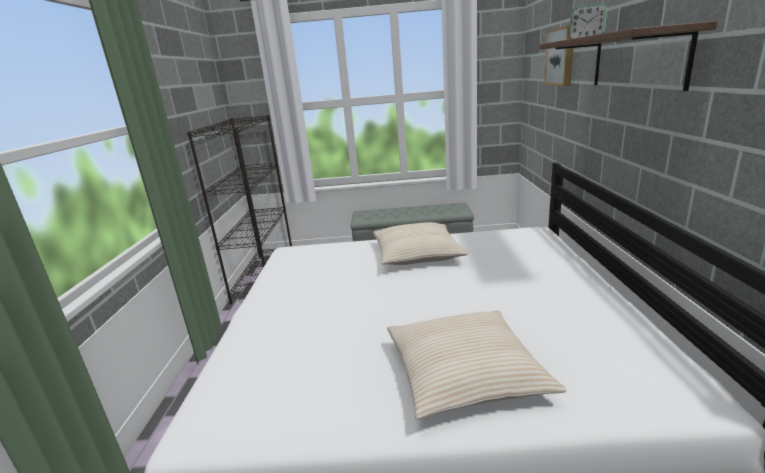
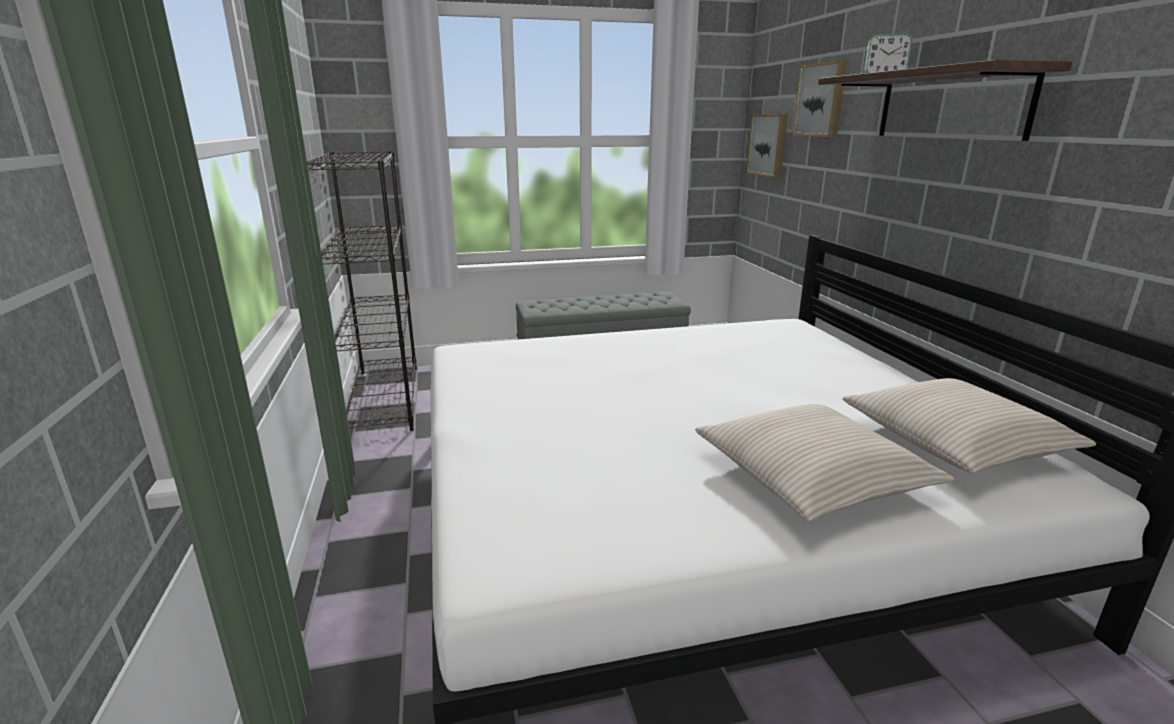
camera: 15 degrees left, 0 degrees up
(417, 254) = (655, 350): beige pillow -> beige pillow (954, 442)
(534, 91) = (769, 145): none -> picture

